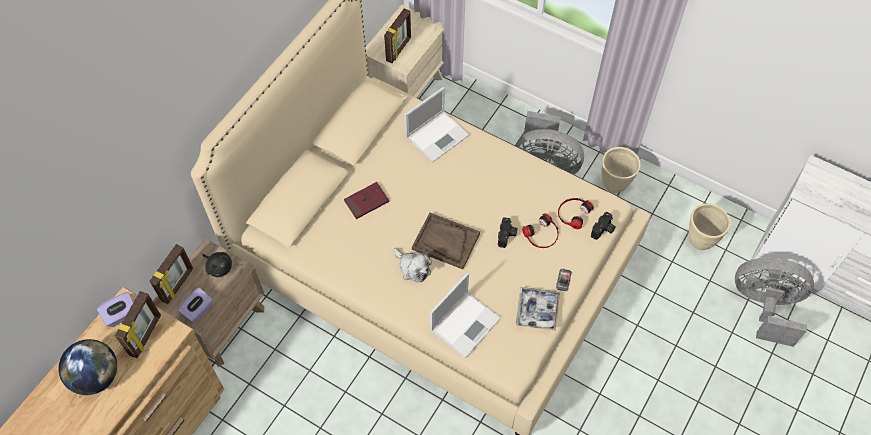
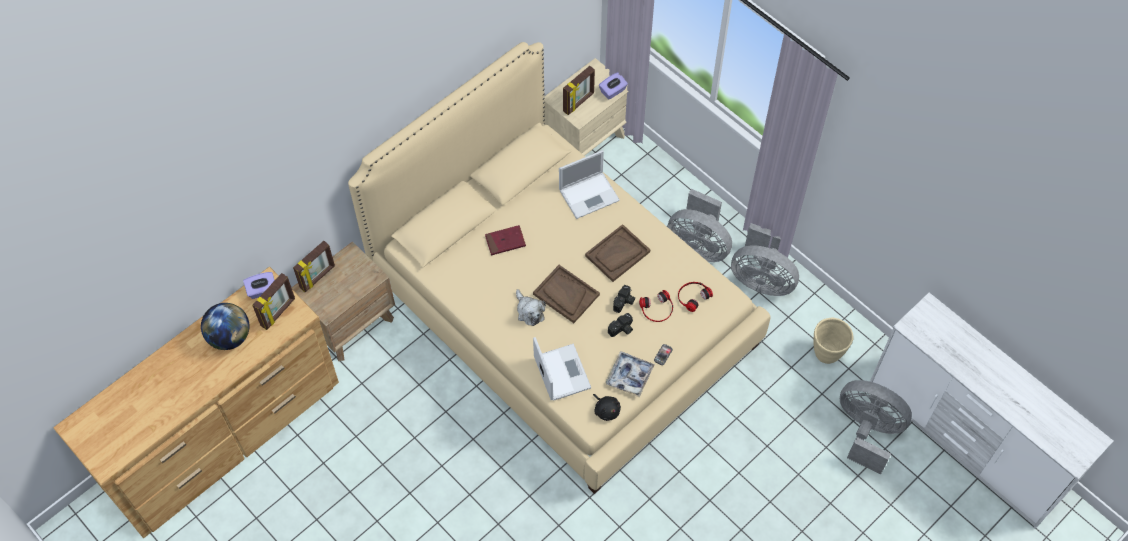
camera: 15 degrees right, 0 degrees up
(198, 310) = (330, 304): purple tissue box -> purple tissue box (613, 91)
(219, 267) = (357, 270): black plush toy -> black plush toy (606, 410)
(466, 323) = (561, 371): laptop -> laptop turned 75 degrees counterclockwise
(484, 188) = (617, 254): none -> brown tray
(603, 230) = (715, 318): camera -> camera (621, 330)
(615, 184) = (761, 280): beige planter -> grey fan

